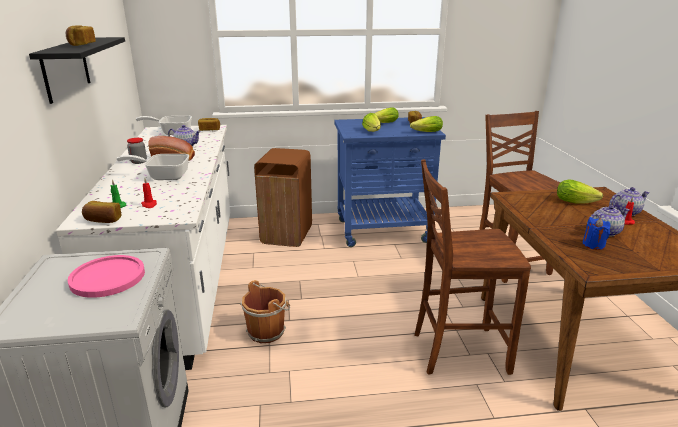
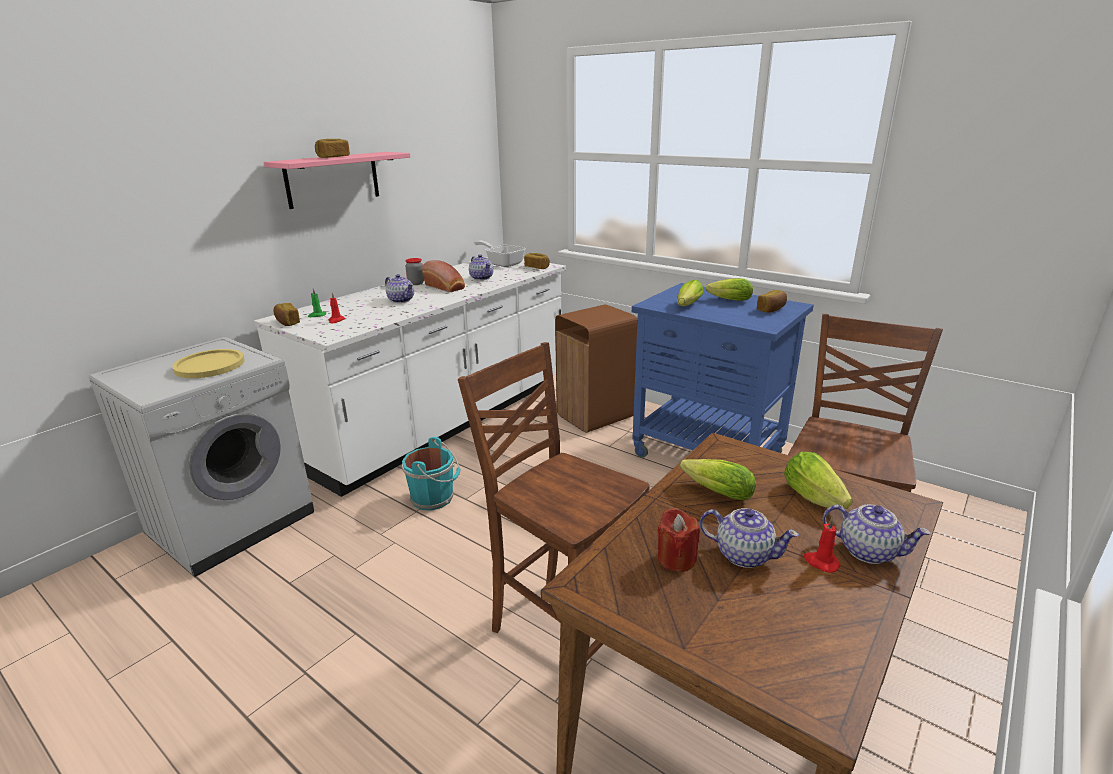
camera: 45 degrees right, 0 degrees up
(66, 68) = (333, 179): black shelf -> pink shelf
(107, 277) = (210, 365): pink plate -> yellow plate
(163, 176) = (401, 300): frying pan -> teapot
(267, 331) = (434, 498): brown bucket -> turquoise bucket
(425, 132) = (753, 324): lettuce -> lettuce (714, 491)
(593, 245) = (676, 559): blue candle -> red candle

